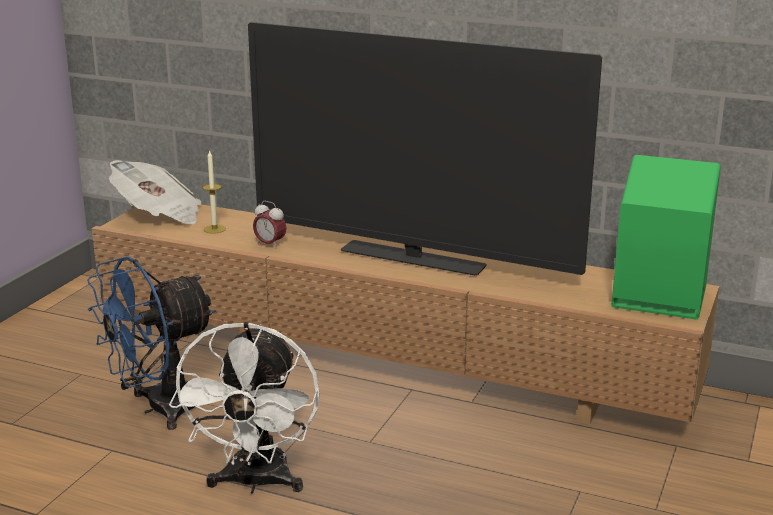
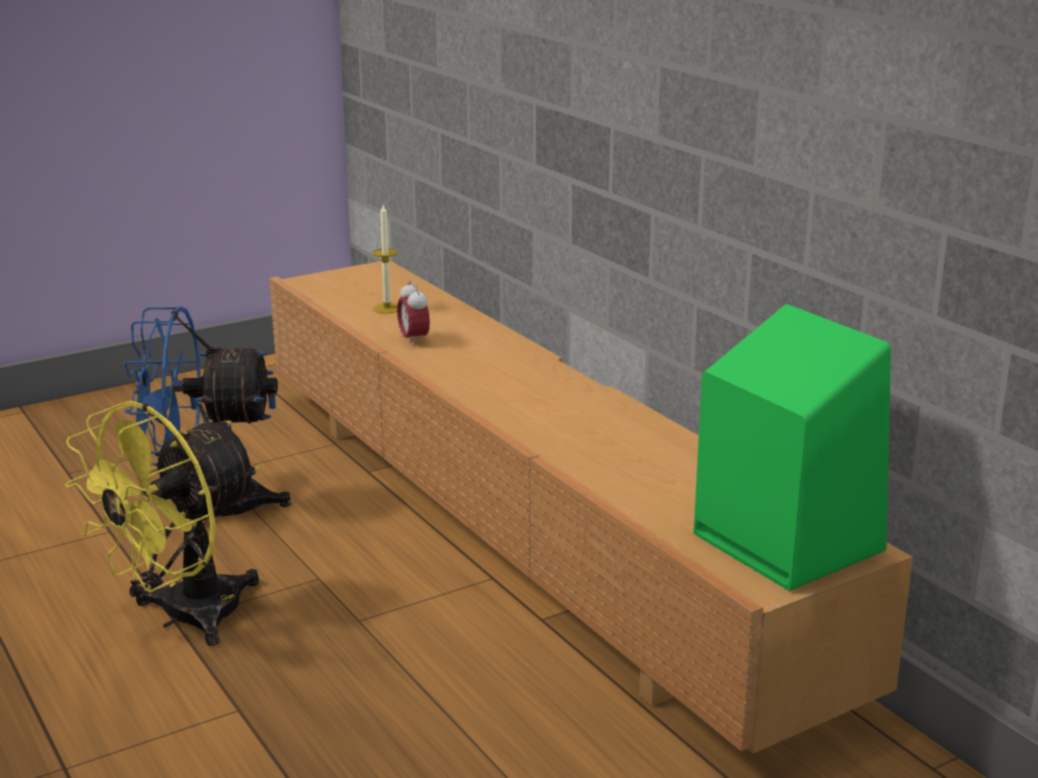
camera: 35 degrees right, 0 degrees up
(159, 215) = (358, 280): newspaper -> none
(256, 483) = (184, 618): white fan -> yellow fan
(412, 259) = (543, 399): television -> none

